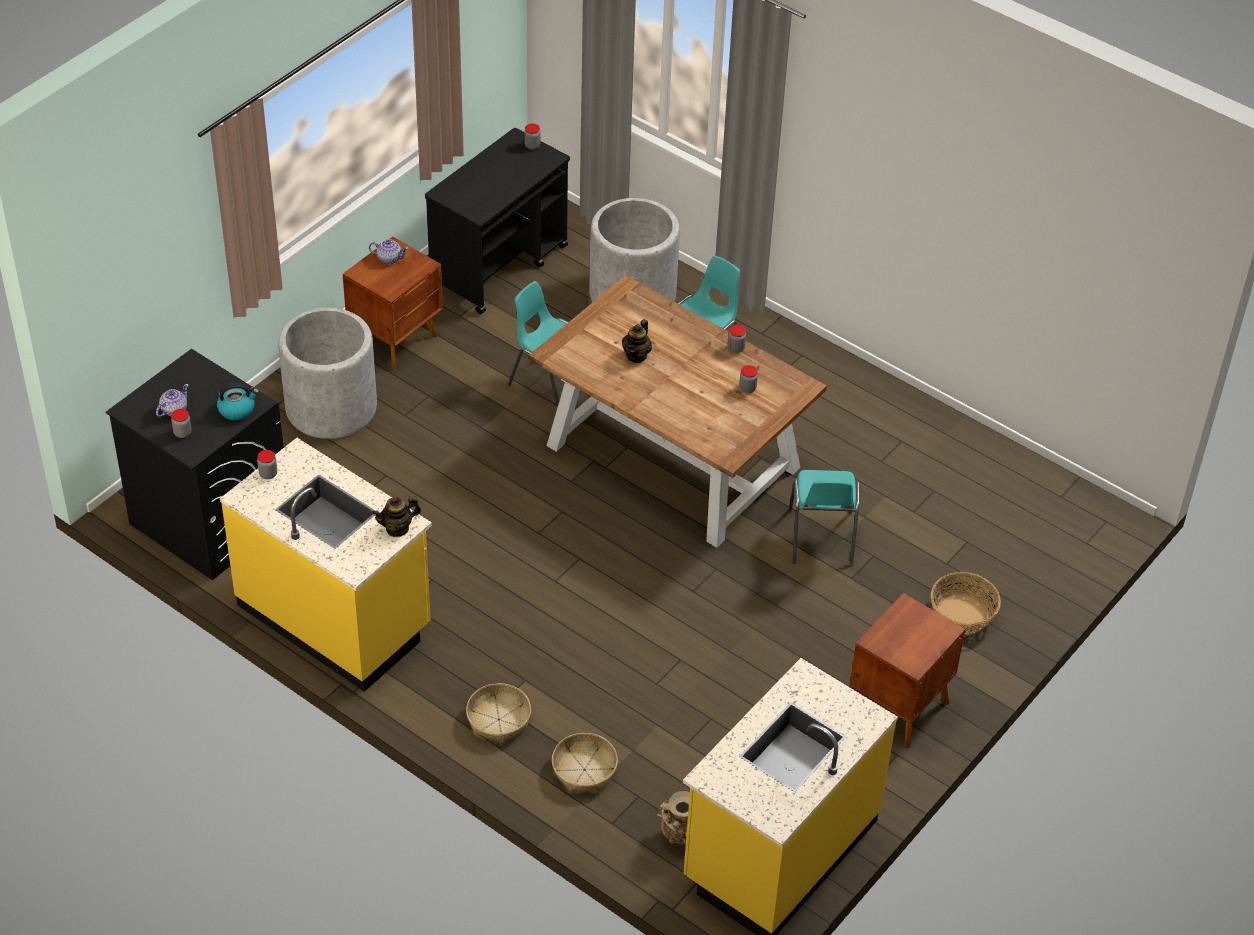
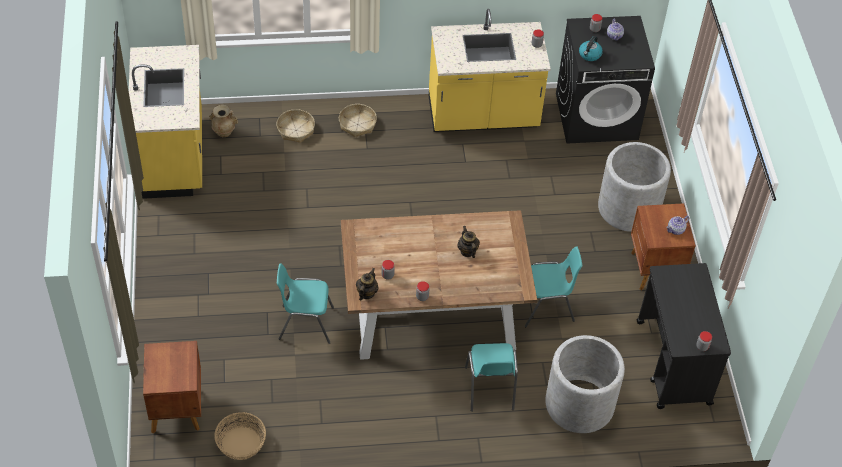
camera: 135 degrees right, 5 degrees up
(397, 528) = (448, 60): teapot -> teapot (366, 293)
(820, 538) = (305, 323): turquoise chair -> turquoise chair turned 45 degrees counterclockwise
(898, 708) = (178, 259): brown nightstand -> brown nightstand (177, 408)
(962, 614) = (189, 335): basket -> basket (241, 443)

